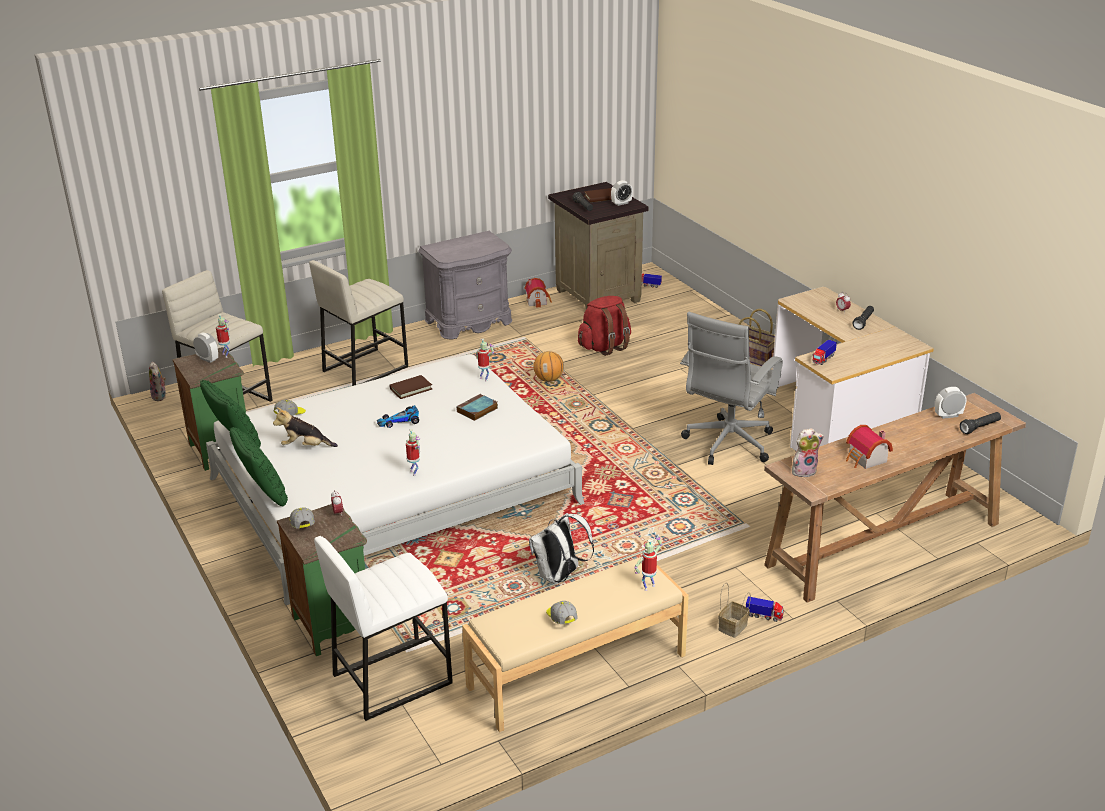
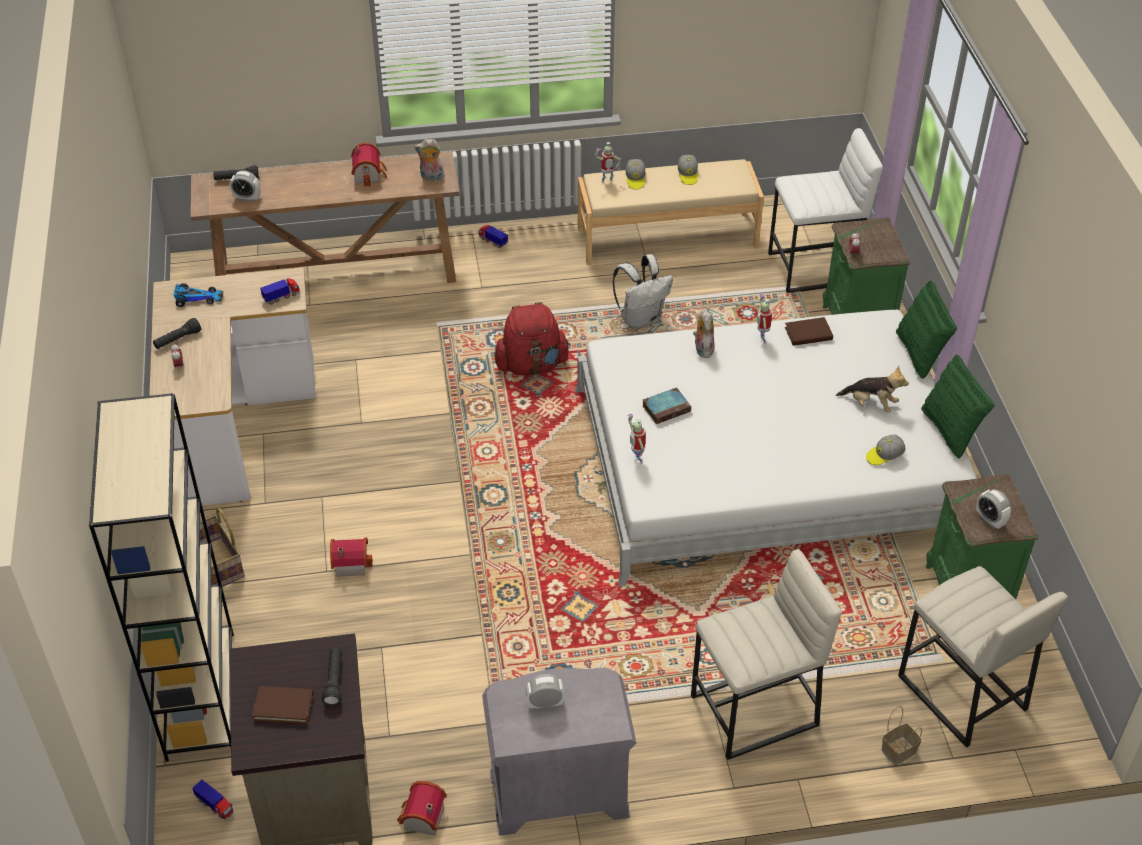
camera: 160 degrees left, 15 degrees up
(160, 396) = (1063, 736): plush toy -> plush toy (702, 349)
(226, 355) = (965, 521): toy robot -> none
(302, 524) = (887, 250): cap -> cap (635, 179)
(399, 421) = (759, 412): toy car -> toy car (198, 298)
(411, 389) = (731, 467): brown book -> brown book (808, 334)
(549, 379) = (509, 602): basketball -> none
(605, 347) = (393, 652): red backpack -> red backpack (532, 365)
(621, 203) = (265, 672): alarm clock -> alarm clock (545, 704)
(669, 375) = (350, 562): none -> toy house
(700, 312) = (200, 695): none -> beige bookcase
(727, 445) = (376, 424): grey office chair -> none
(732, 628) = (525, 238): basket -> basket (899, 750)

